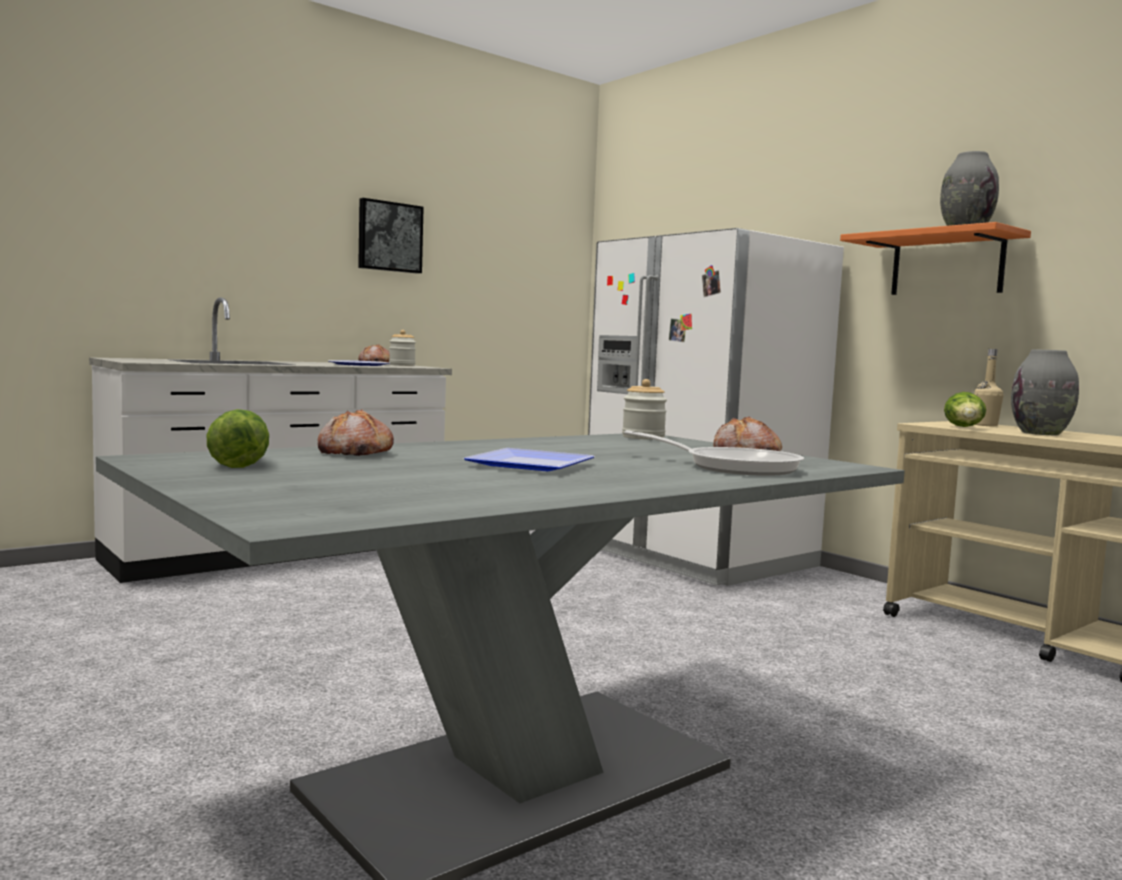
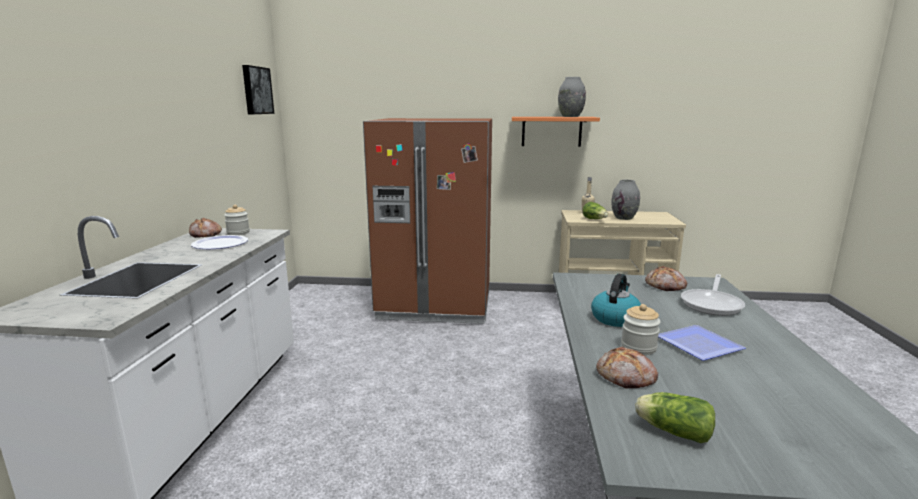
camera: 45 degrees left, 10 degrees up
(389, 237) = (178, 120): picture -> picture (256, 90)
(538, 447) = (615, 318): none -> kettle
(643, 437) = (581, 281): jar -> jar (638, 347)
(698, 557) = (435, 305): white fridge -> brown fridge
(732, 467) = (712, 304): frying pan -> frying pan turned 135 degrees clockwise

